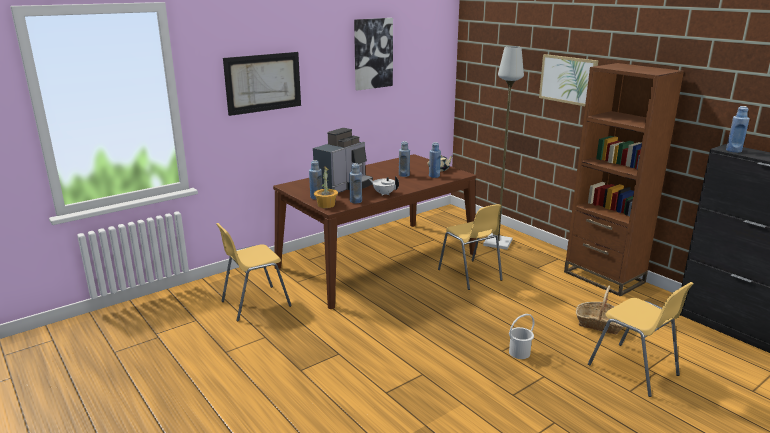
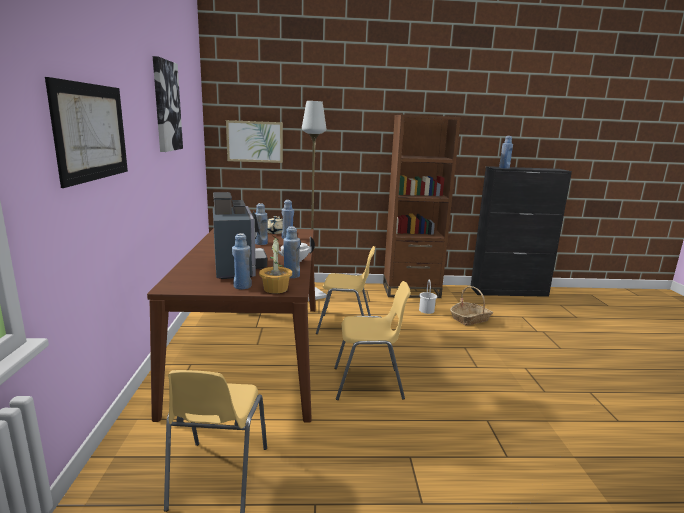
camera: 55 degrees left, 5 degrees down
(519, 352) = (485, 362): white bucket -> white bucket (426, 310)
(568, 79) = (347, 133): picture -> picture (255, 141)
(634, 370) = (536, 336): yellow chair -> yellow chair (368, 384)

